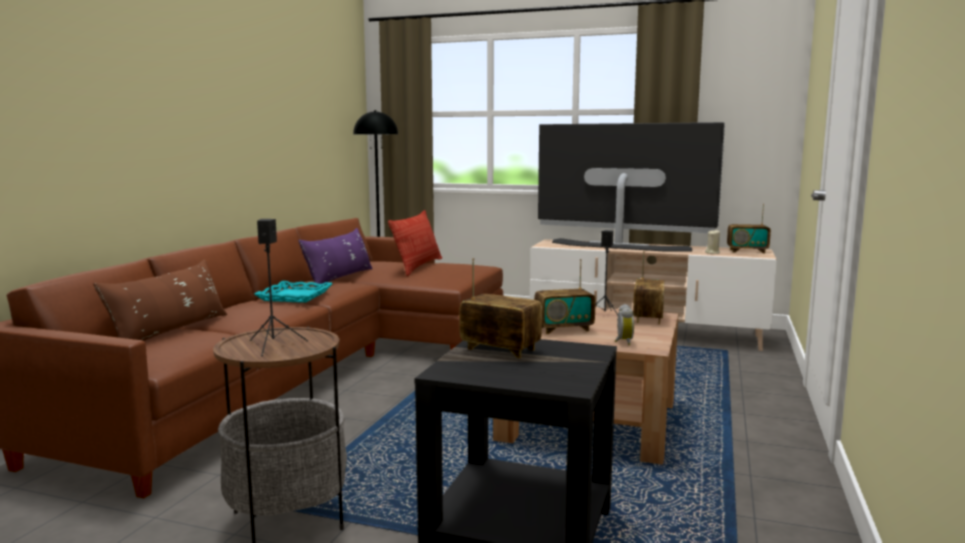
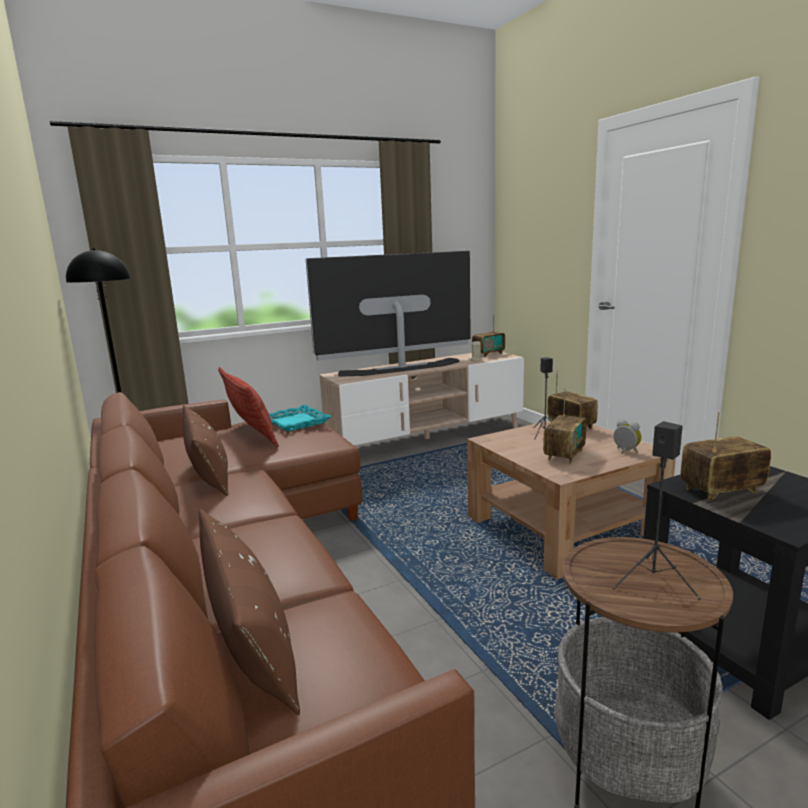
camera: 45 degrees left, 5 degrees up
(294, 296) = (239, 516): turquoise tray -> turquoise tray (295, 422)
(339, 278) = (208, 473): purple pillow -> brown pillow

